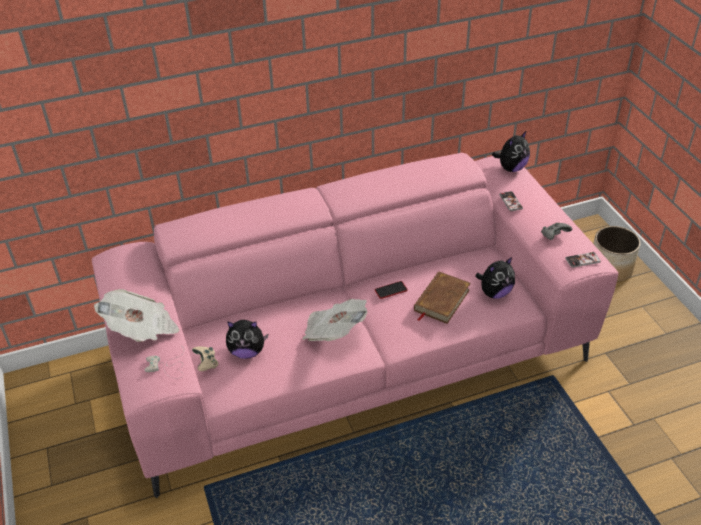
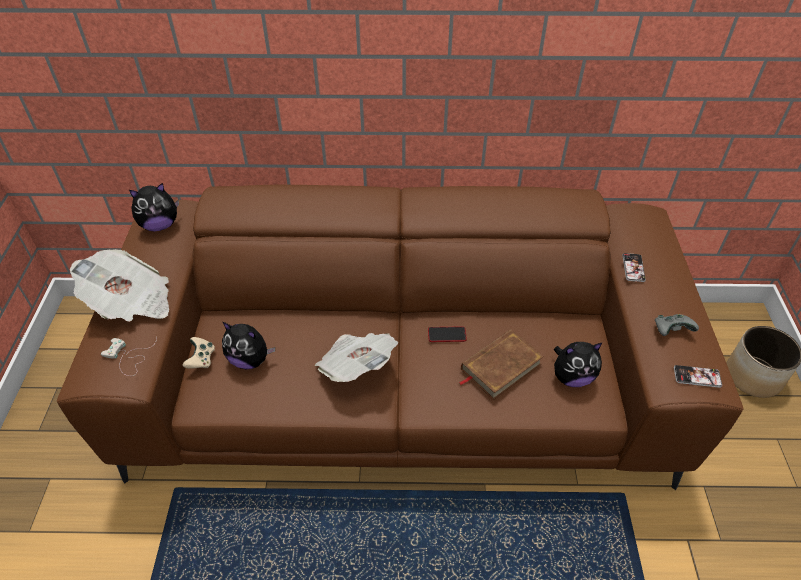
camera: 20 degrees right, 5 degrees up
(352, 356) = (400, 388): pink sofa -> brown sofa
(511, 168) = (653, 225): plush toy -> plush toy (160, 225)

